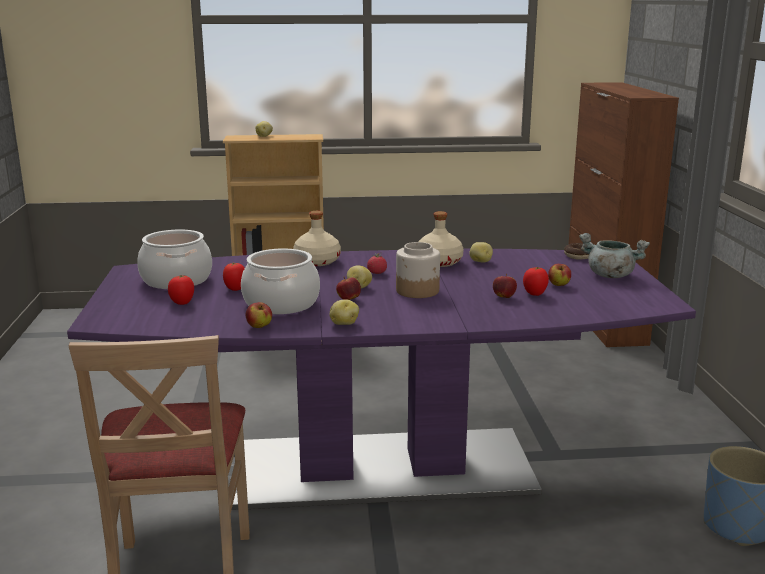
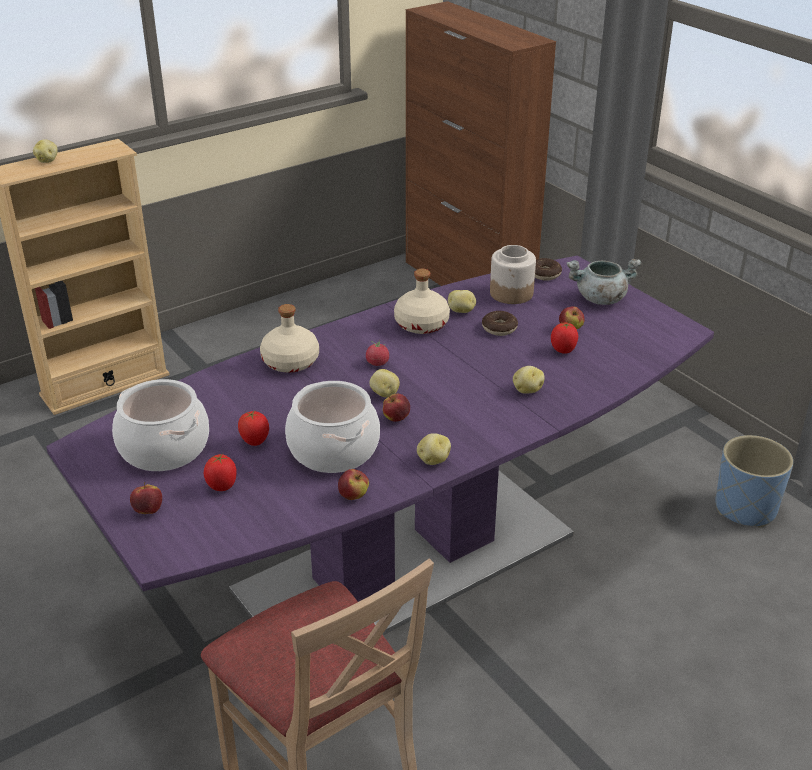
camera: 30 degrees left, 15 degrees up
(418, 291) = (450, 381): jar -> jar (512, 293)
(472, 307) = (527, 390): none -> potato
(498, 274) = (499, 328): none -> donut
(504, 297) = (540, 364): apple -> apple (148, 510)

